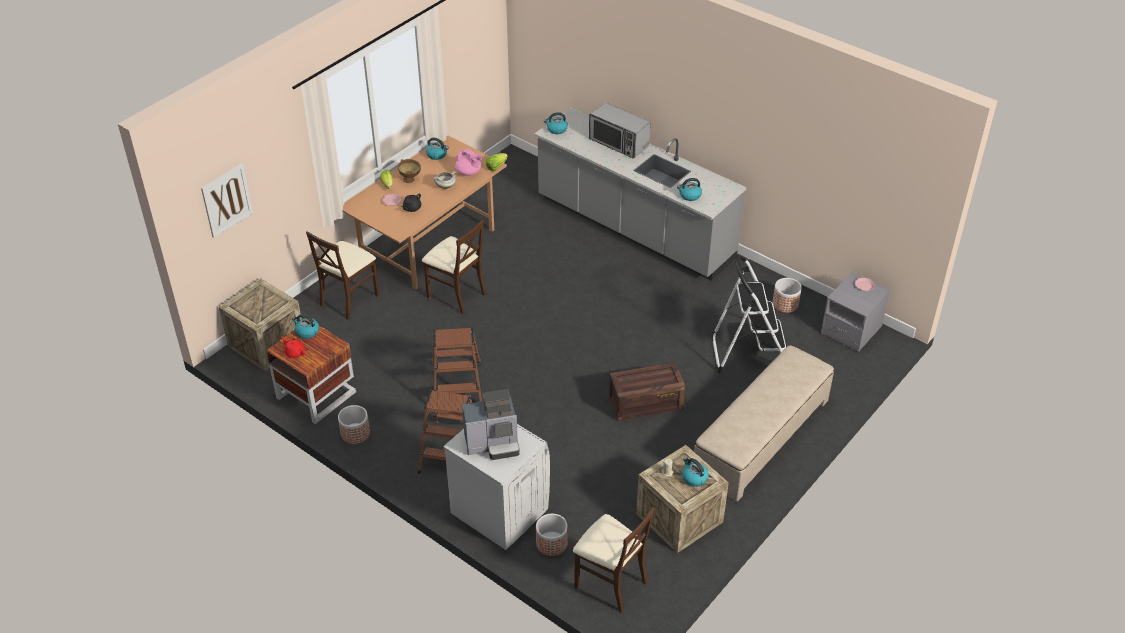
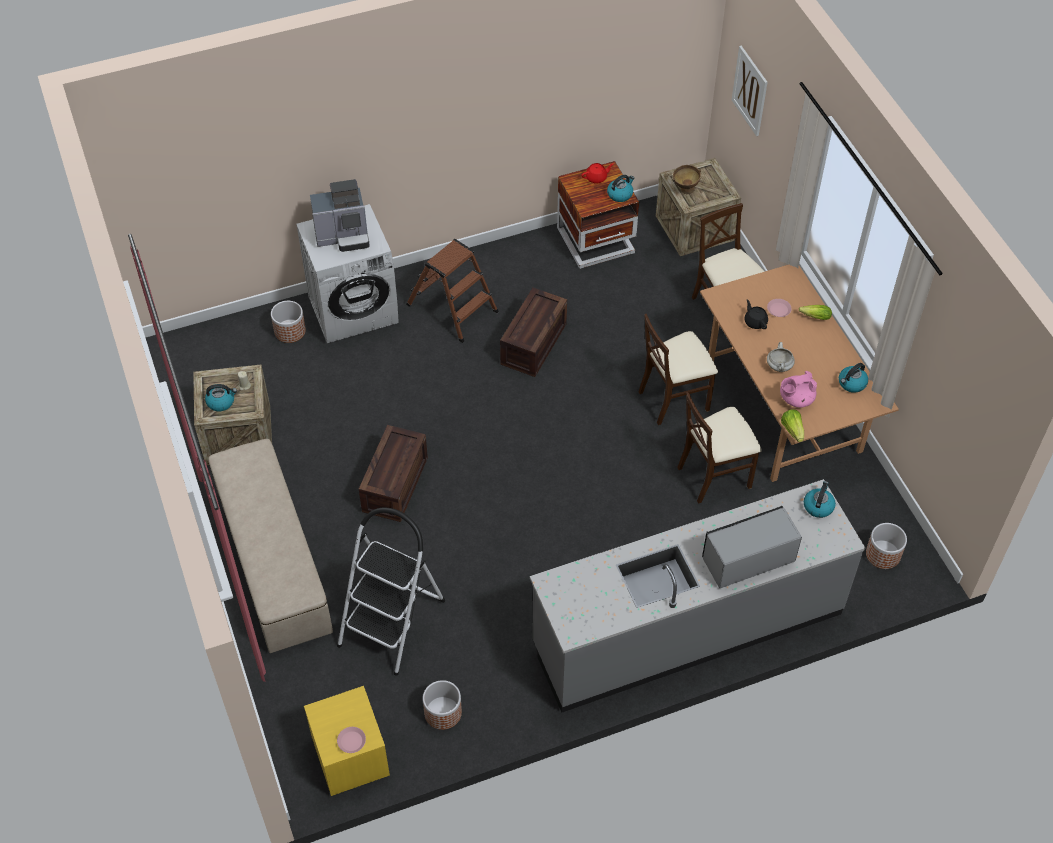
camera: 120 degrees right, 10 degrees up
(355, 433) = (524, 250): planter -> planter (883, 555)
(410, 180) = (810, 340): brown bowl -> brown bowl (684, 190)
(457, 385) = (534, 345): brown step ladder -> crate
(493, 444) = (344, 236): coffee machine -> coffee machine turned 120 degrees counterclockwise
(610, 583) = (217, 351): beige chair -> beige chair (714, 475)
(689, 195) = (586, 576): kettle -> none
(851, 330) = (350, 756): grey nightstand -> yellow nightstand

